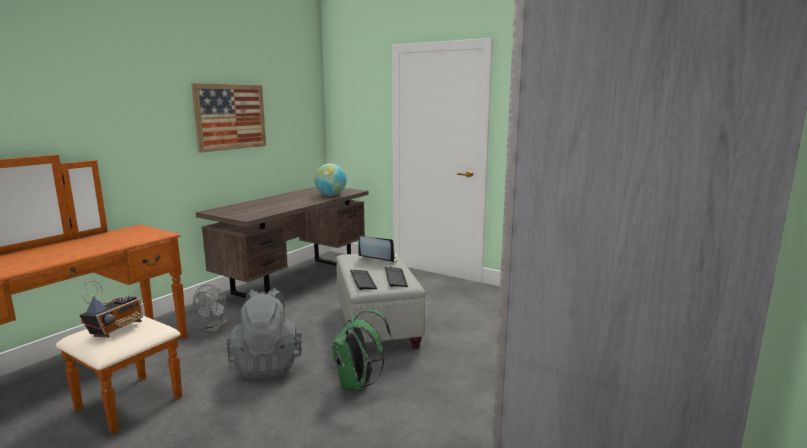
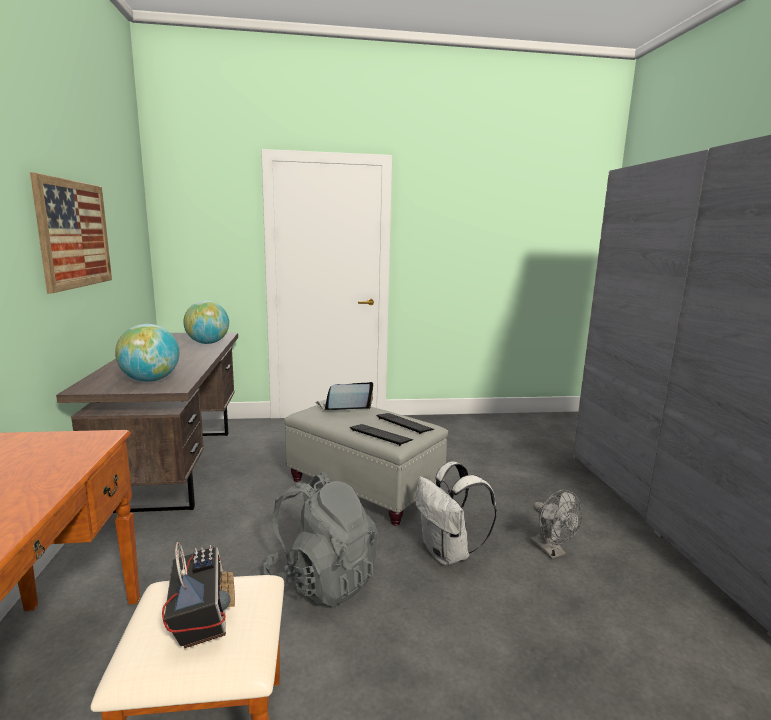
camera: 40 degrees left, 0 degrees up
(215, 328) = (167, 567): grey fan -> grey fan (551, 551)
(247, 212) = (150, 380): none -> globe
(358, 384) = (448, 553): green backpack -> white backpack

